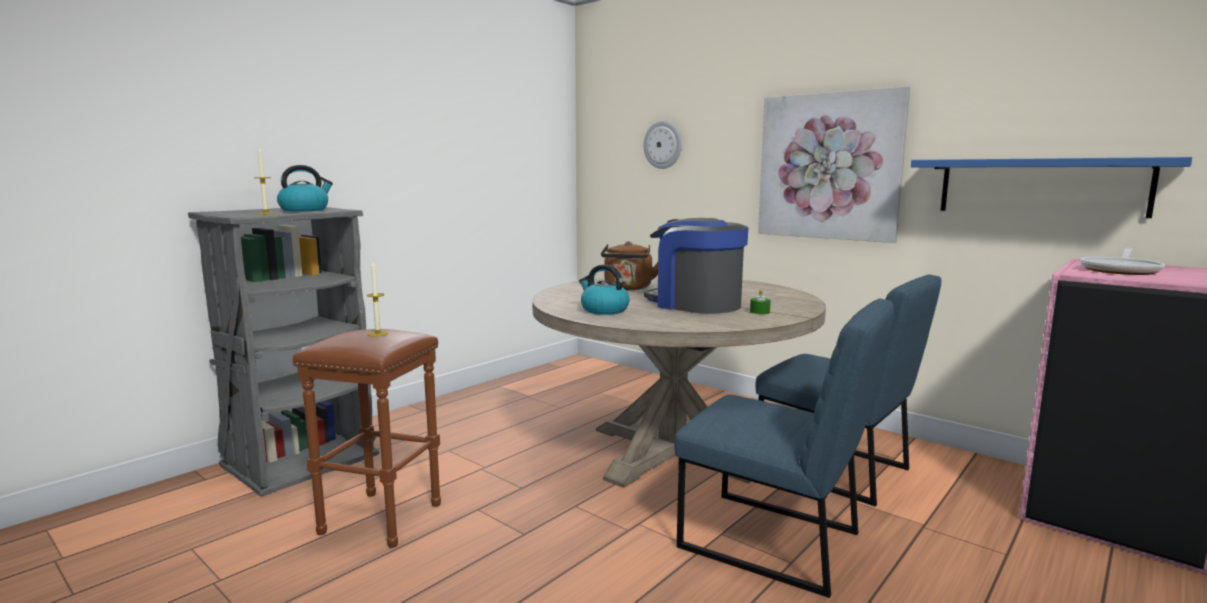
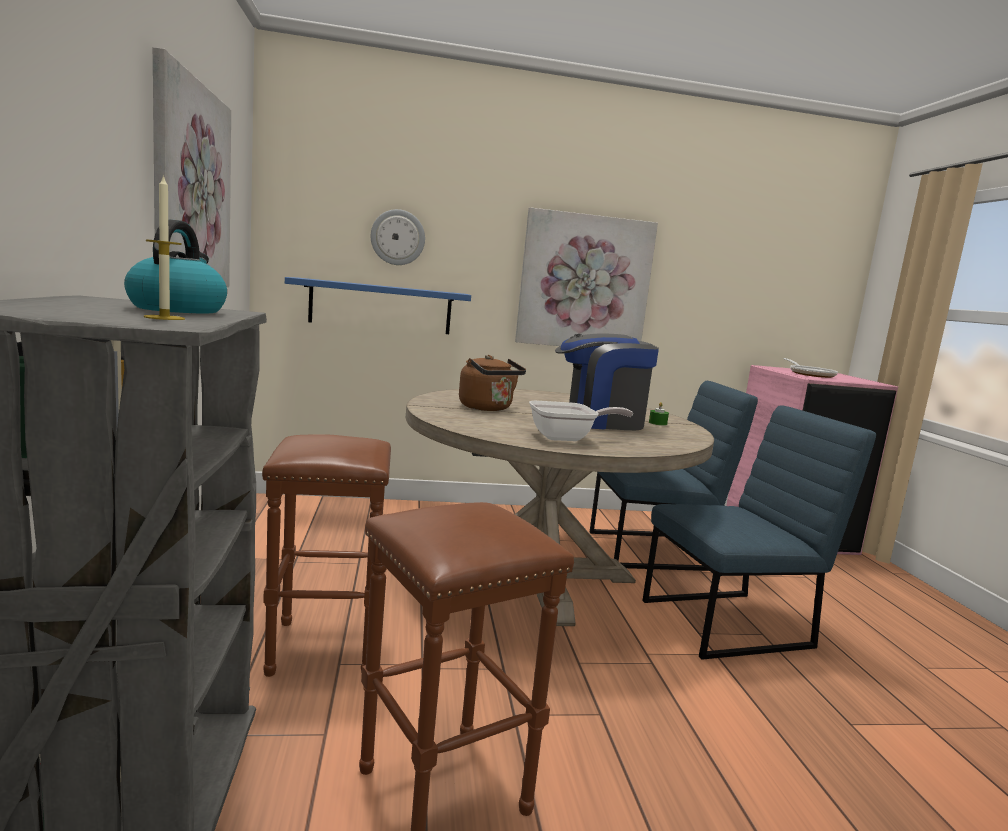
camera: 50 degrees left, 0 degrees up
(378, 334) = (486, 516): candle -> none
(457, 441) = (326, 648): none -> brown stool
(464, 135) = (191, 188): none -> picture
(603, 310) = (567, 438): kettle -> frying pan
(1040, 186) = (735, 313): blue shelf -> blue shelf (381, 307)

